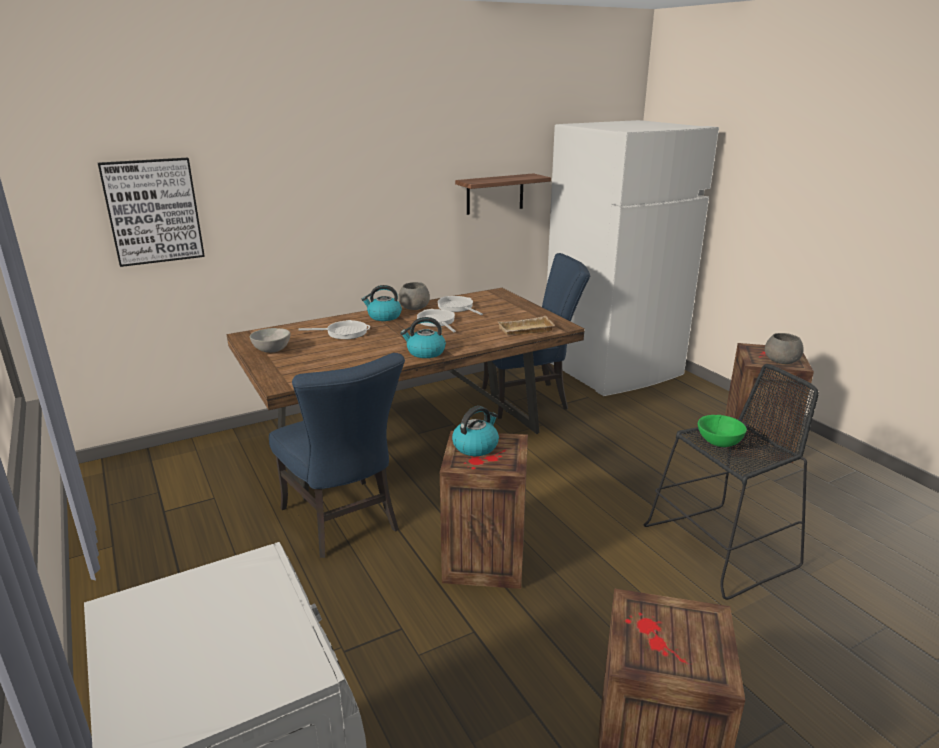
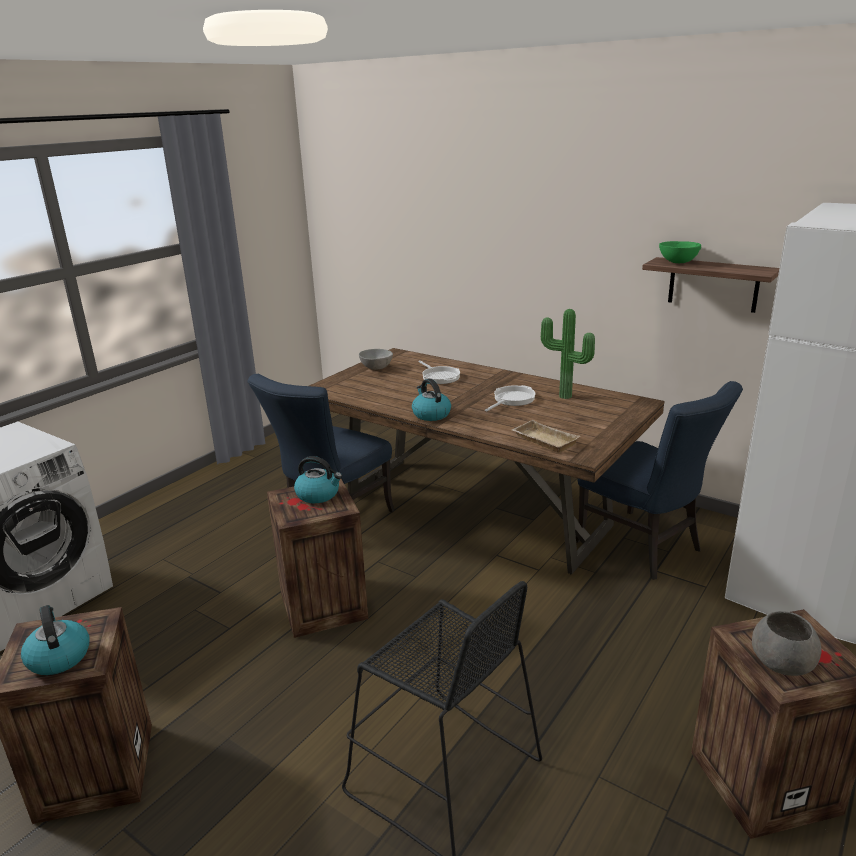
camera: 65 degrees right, 0 degrees up
(153, 211) = (385, 237): picture -> none
(384, 316) = (496, 378): kettle -> kettle (58, 657)
(414, 307) = (537, 382): grey bowl -> none
(457, 307) = (564, 397): frying pan -> potted plant
(718, 443) = (428, 632): green bowl -> green bowl (677, 262)

